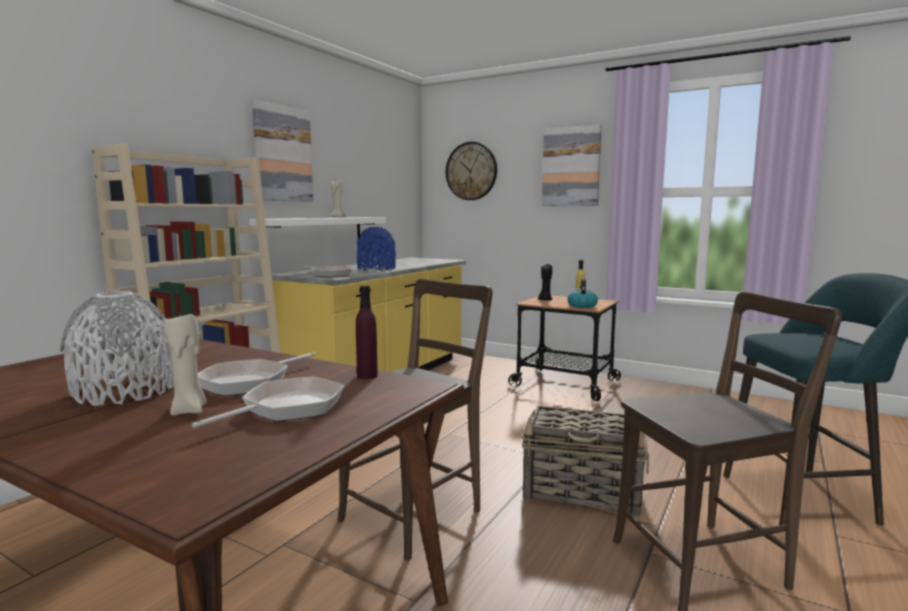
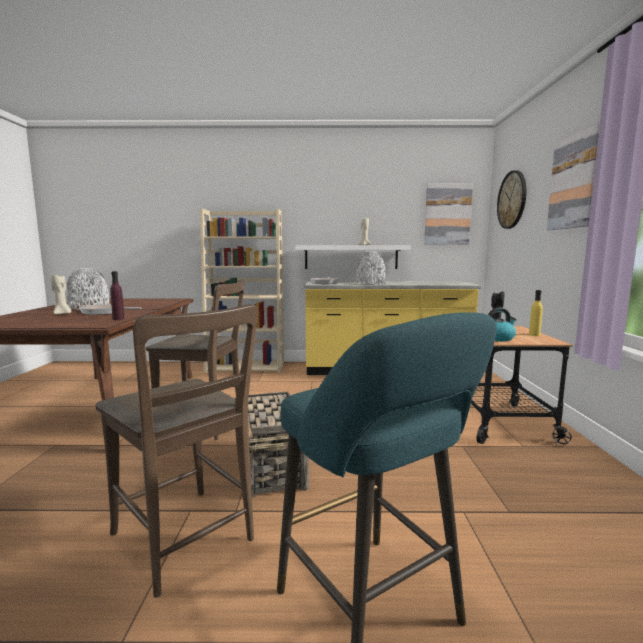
camera: 60 degrees right, 0 degrees up
(282, 154) = (325, 204): picture -> picture (447, 214)
(287, 408) = (63, 319): frying pan -> none
(376, 269) = (370, 283): blue vase -> grey vase

